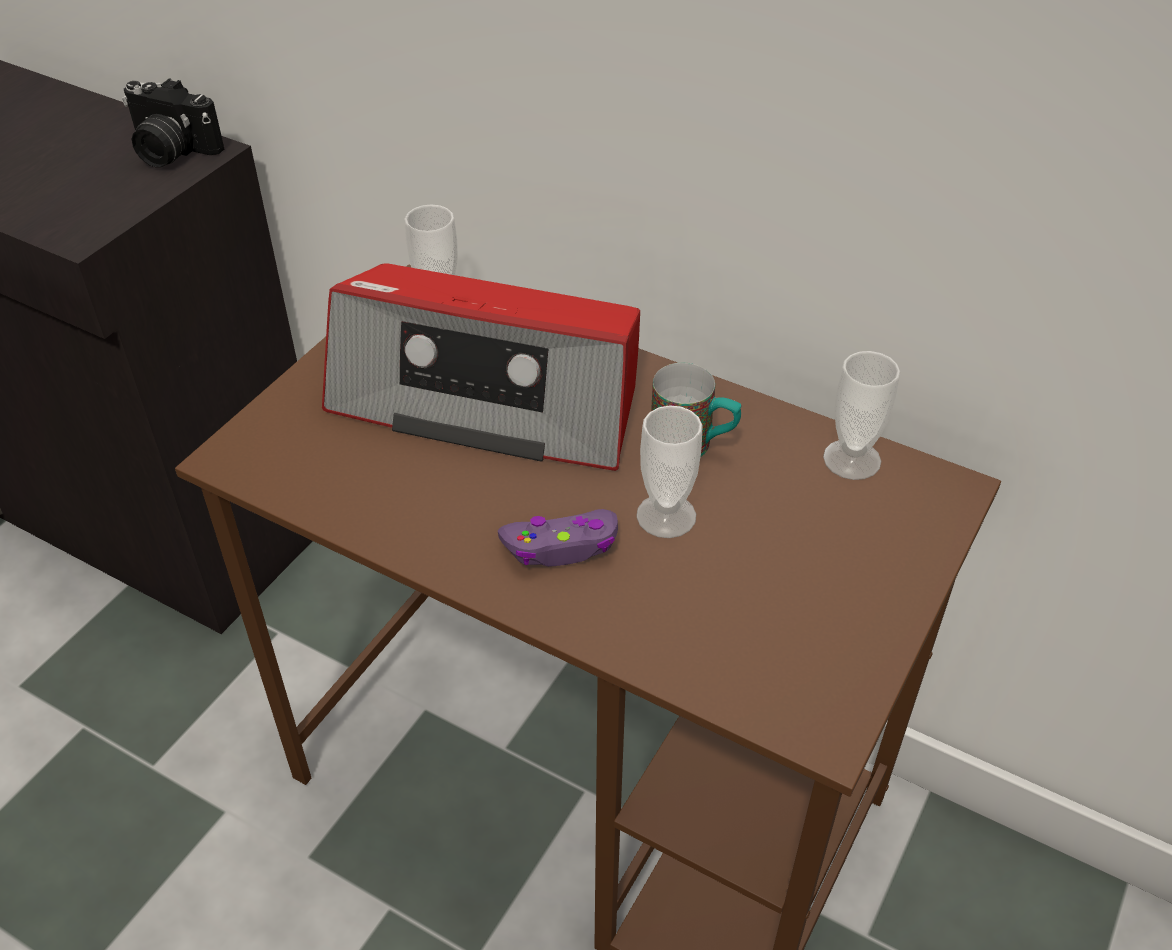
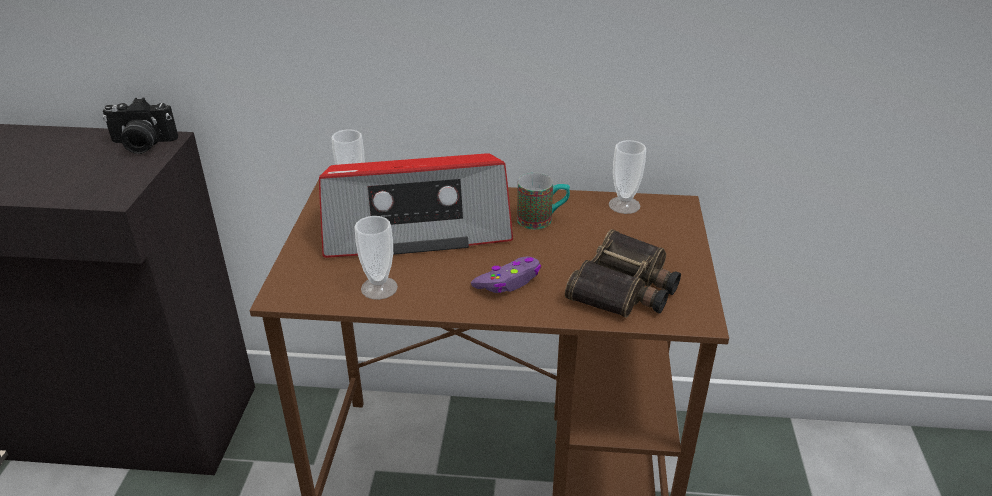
camera: 25 degrees left, 10 degrees down
(666, 516) = (552, 253): cup -> cup (379, 288)
(741, 623) = (625, 287): none -> binoculars

